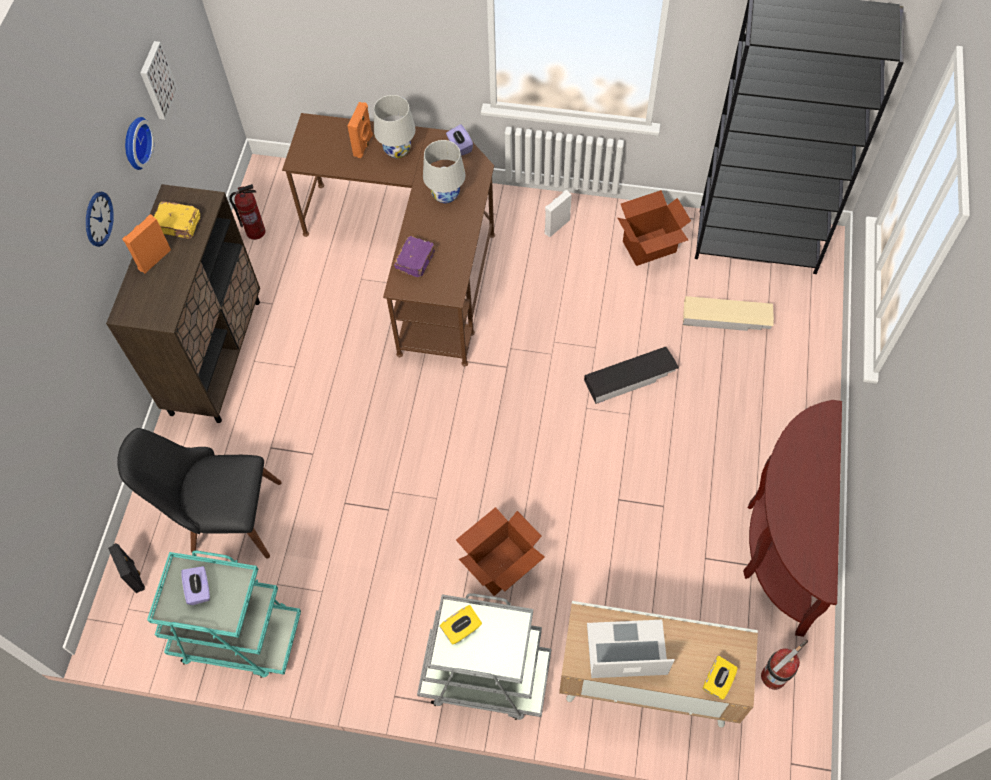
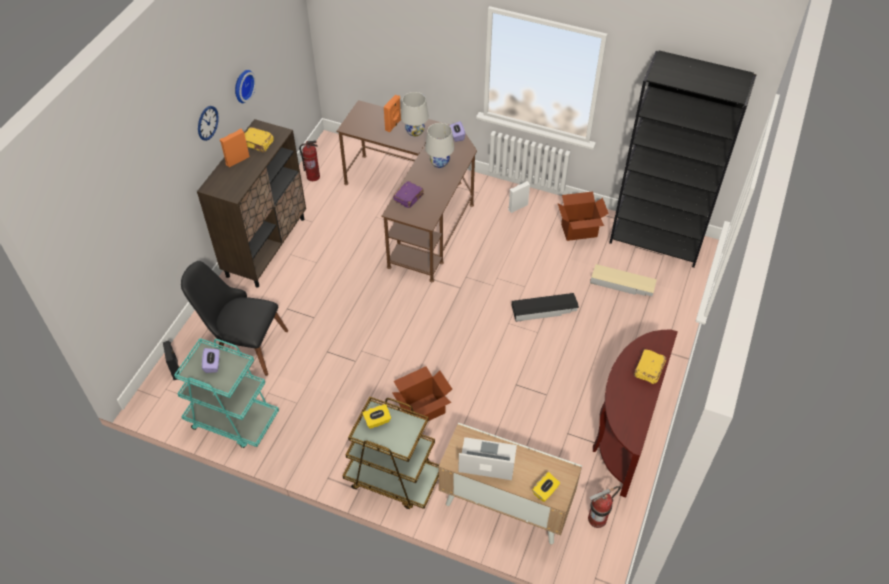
camera: 10 degrees right, 10 degrees down
(156, 80) = (265, 52): picture -> none
(484, 676) = (392, 478): grey cart -> brown cart
(817, 469) = (648, 370): none -> yellow book

